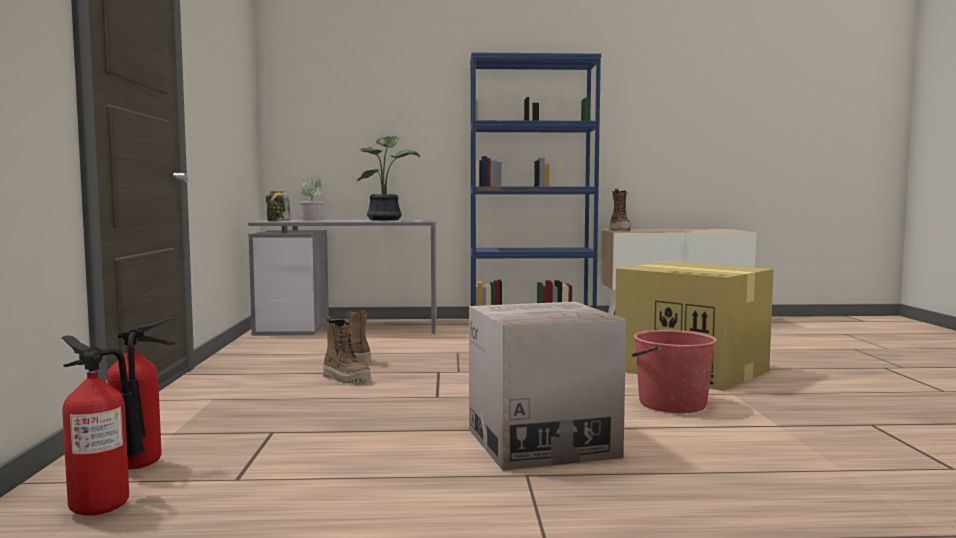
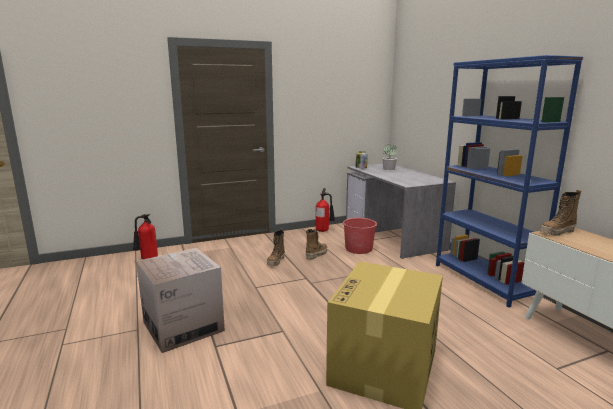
camera: 70 degrees right, 10 degrees up
(105, 506) = (114, 265): fire extinguisher -> fire extinguisher (324, 230)
(386, 220) = (414, 177): potted plant -> none
(671, 404) = (275, 362): red bucket -> red bucket (358, 249)

